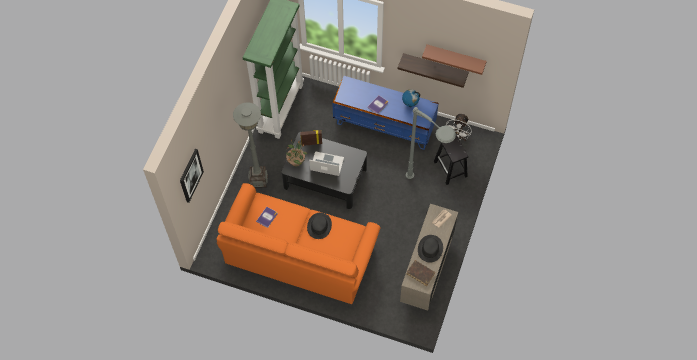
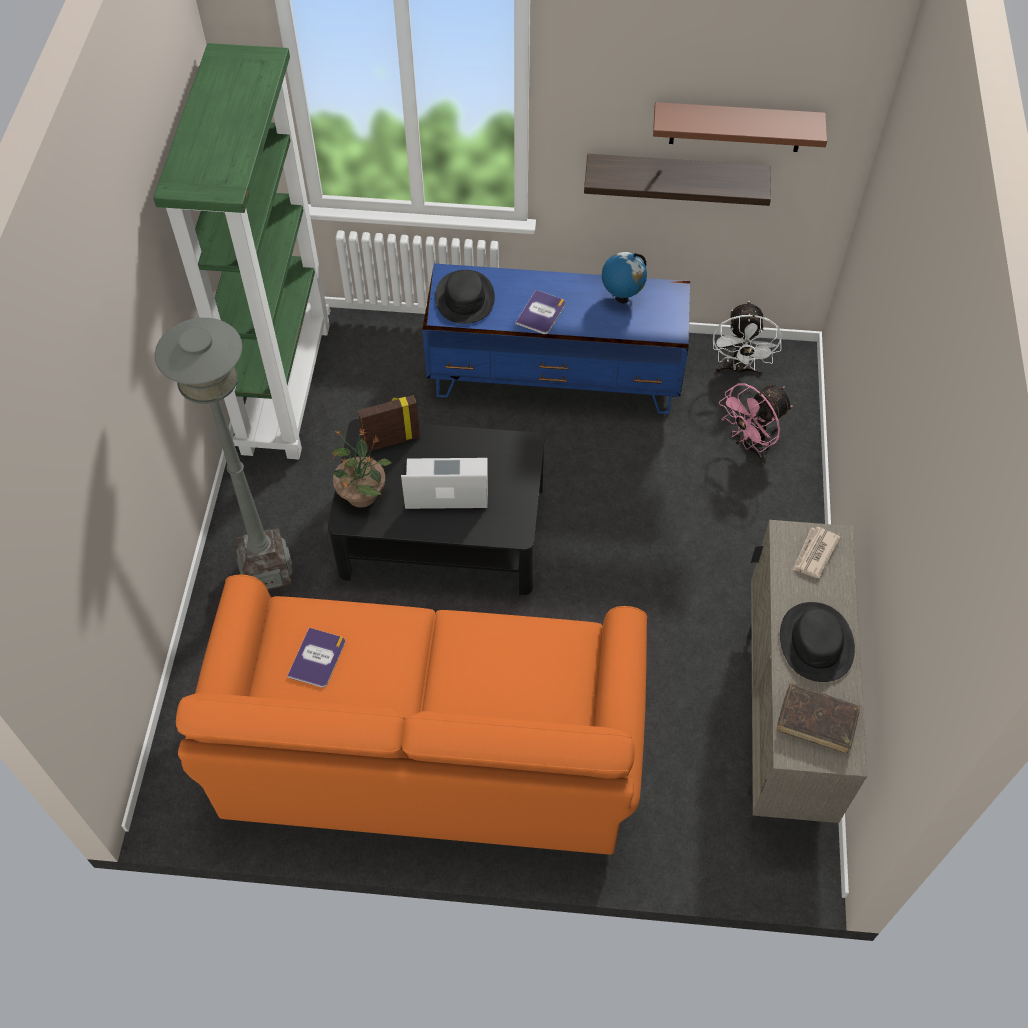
camera: 15 degrees left, 5 degrees down
(190, 175) = (50, 566): picture -> none
(319, 226) = (473, 650): black hat -> black hat (464, 298)
(428, 193) = (716, 513): grey floor lamp -> none
(450, 169) = (750, 446): black stool -> pink fan

